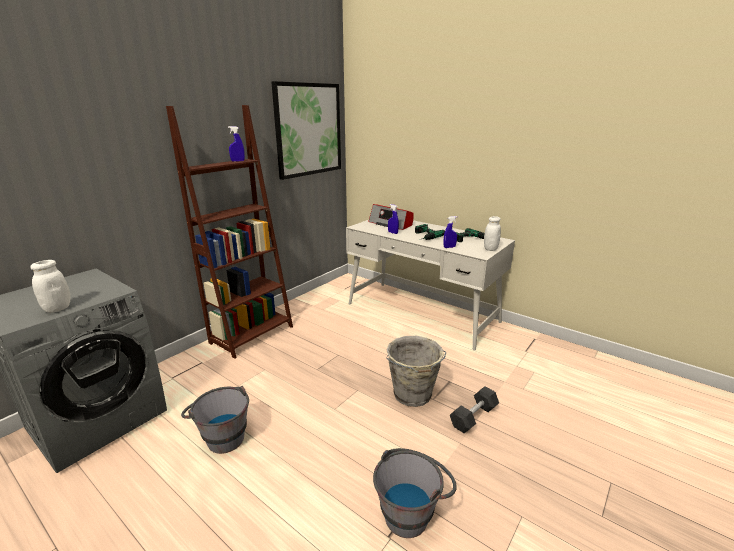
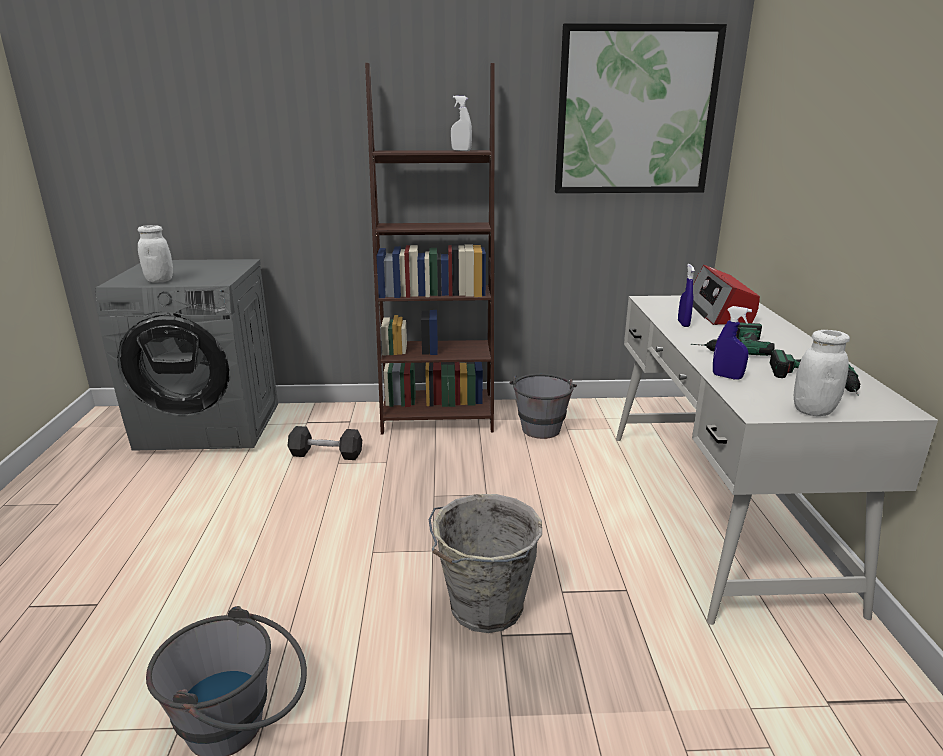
camera: 50 degrees right, 0 degrees up
(222, 435) = (250, 501): grey bucket -> grey bucket (541, 425)
(238, 161) = (461, 150): blue spray bottle -> white spray bottle
(473, 417) = (512, 708): black dumbbell -> black dumbbell (326, 454)

